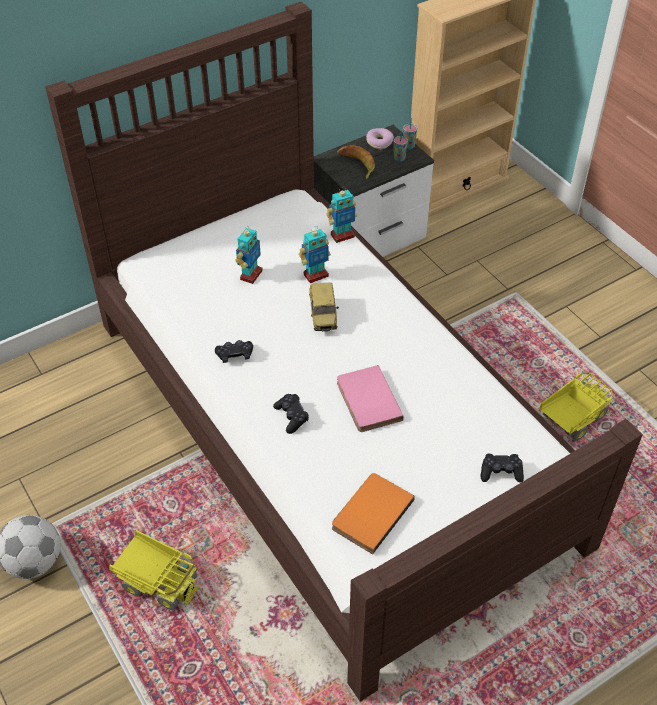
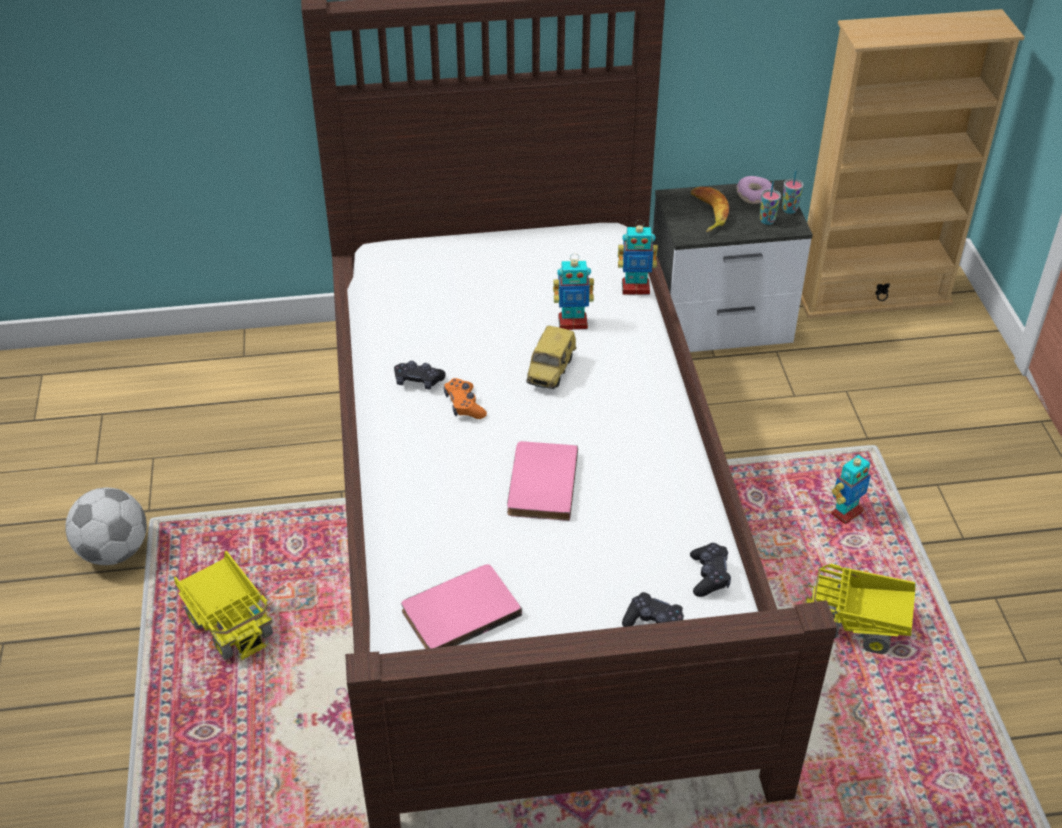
camera: 25 degrees right, 5 degrees down
(250, 275) = (495, 299): toy robot -> toy robot (846, 513)
(279, 362) = (464, 405): none -> orange game controller
(291, 416) = (438, 470): black game controller -> black game controller (709, 575)
(370, 513) = (459, 610): orange book -> pink book
(571, 419) = (857, 626): toy truck -> toy truck turned 150 degrees counterclockwise

